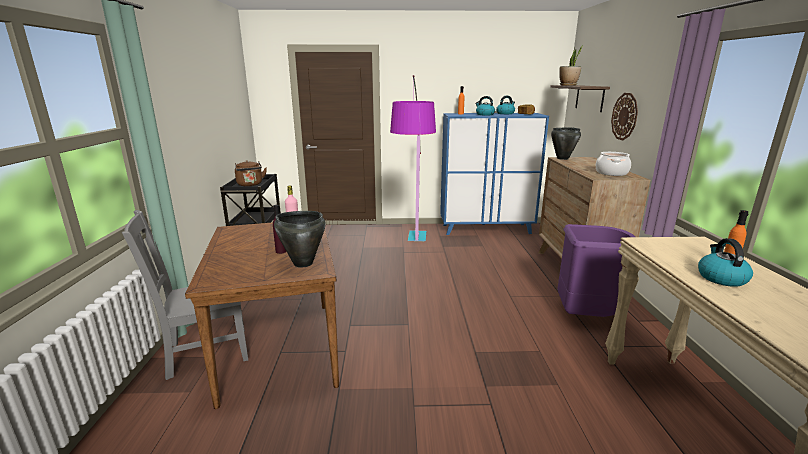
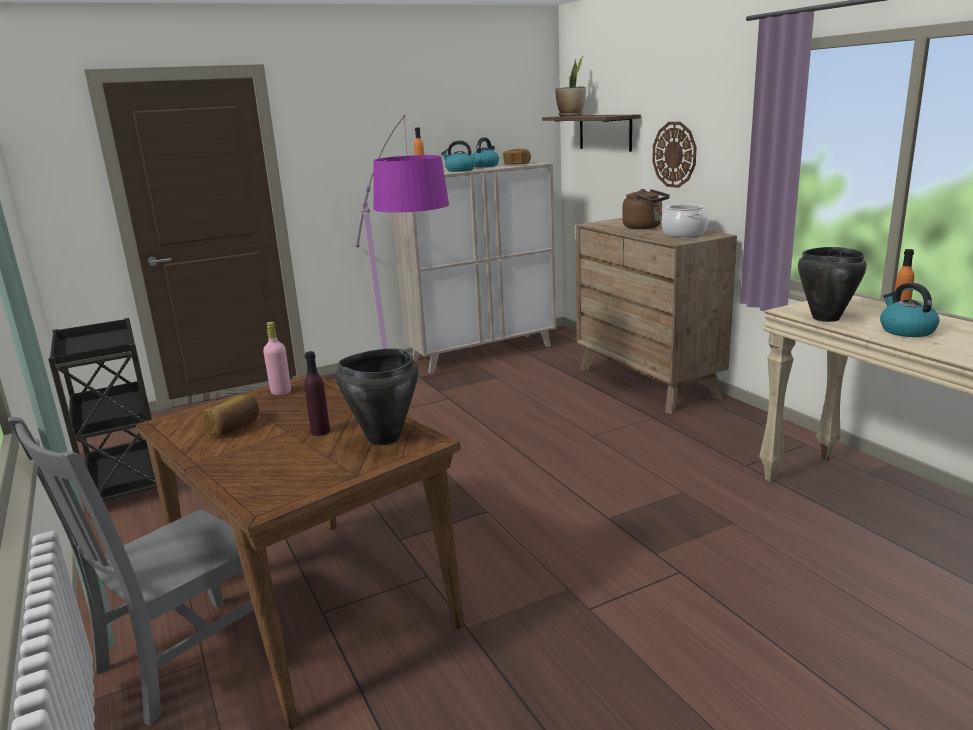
camera: 25 degrees left, 0 degrees up
(250, 185) = (94, 346): brown kettle -> brown kettle (644, 227)
(250, 239) = (235, 428): none -> bread
(486, 229) = (482, 353): blue cabinet -> beige cabinet
(562, 158) = (597, 223): black cooking pot -> black cooking pot (825, 318)
(584, 315) = (699, 434): purple trash can -> none

